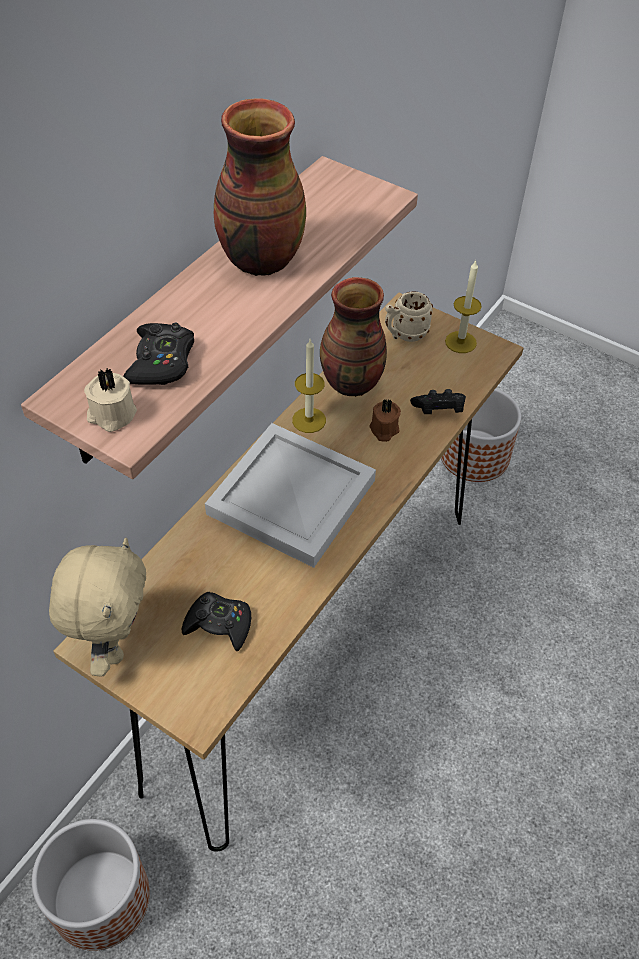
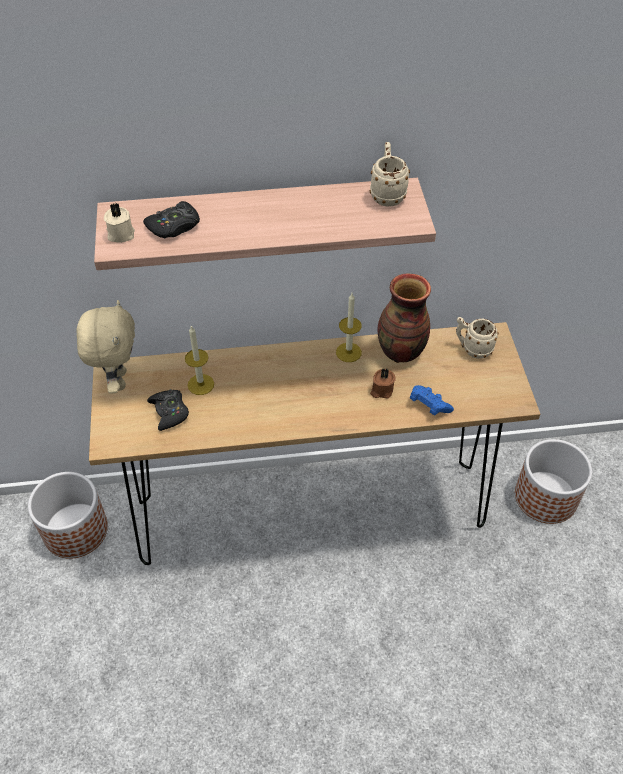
camera: 50 degrees right, 0 degrees up
(114, 645) = (118, 380): beige plush toy -> beige plush toy turned 60 degrees counterclockwise
(259, 259) = (293, 210): vase -> none
(291, 495) = (285, 382): white tray -> none
(321, 187) = (387, 194): none -> beige mug
(438, 411) = (428, 406): black game controller -> blue game controller
(460, 342) = (501, 379): candle -> candle (201, 384)

